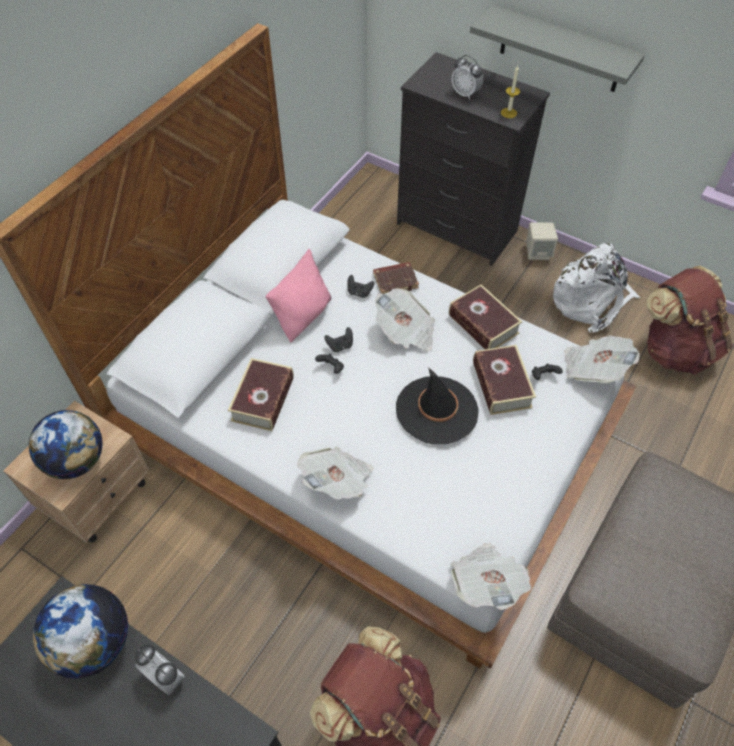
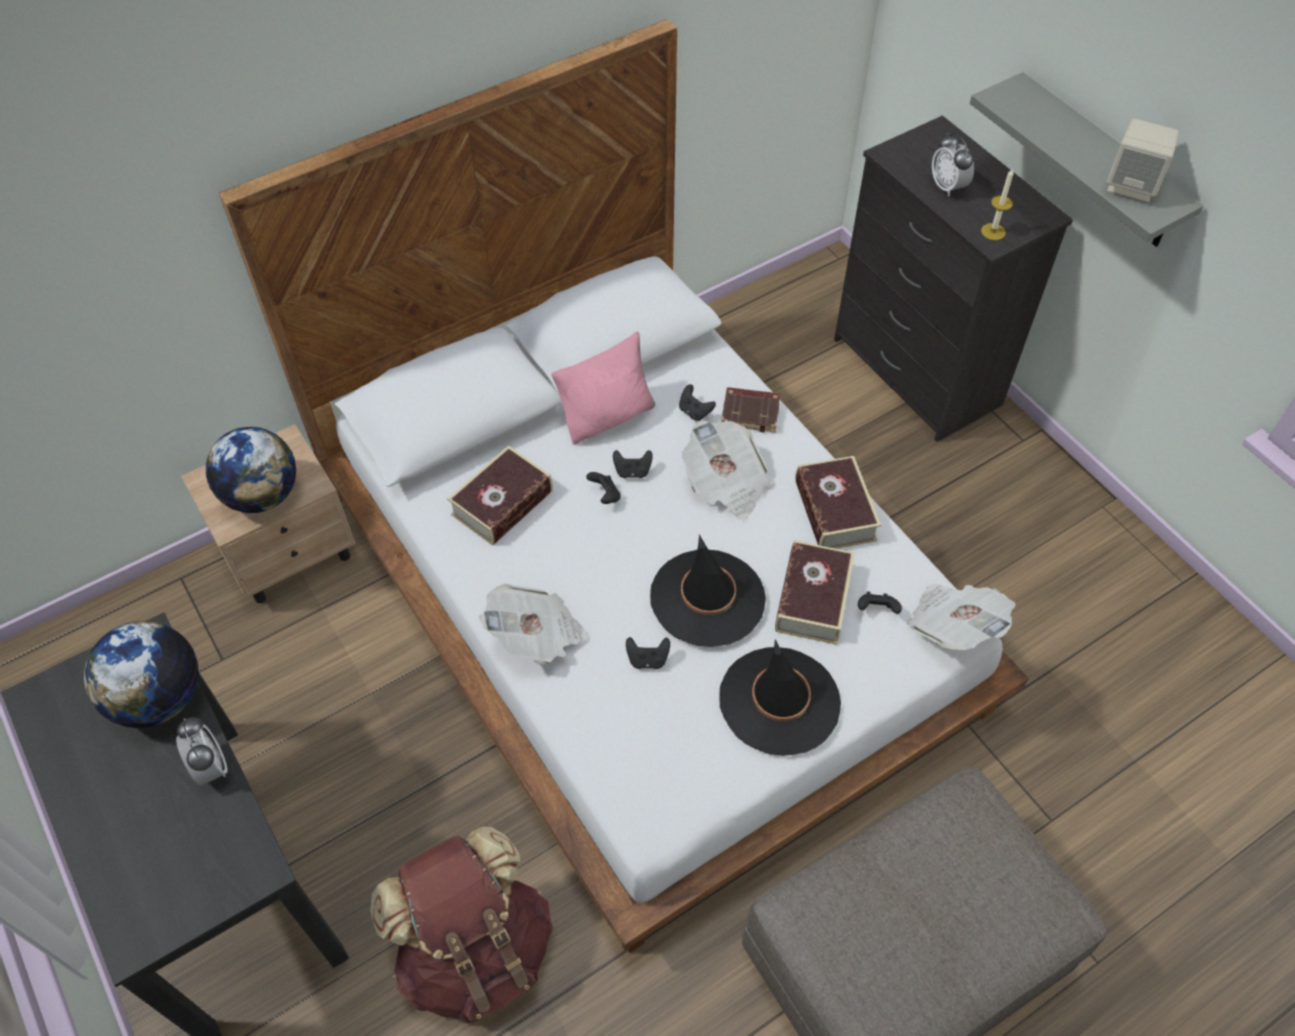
camera: 25 degrees right, 0 degrees up
(421, 466) = (647, 659): none -> black game controller
(486, 582) = (649, 834): newspaper -> none
(518, 458) = (779, 701): none -> black hat
(538, 252) = (1016, 446): beige speaker -> beige speaker (1132, 186)
(590, 301) = (1056, 541): white backpack -> none
(675, 348) = (1147, 655): brown backpack -> none

